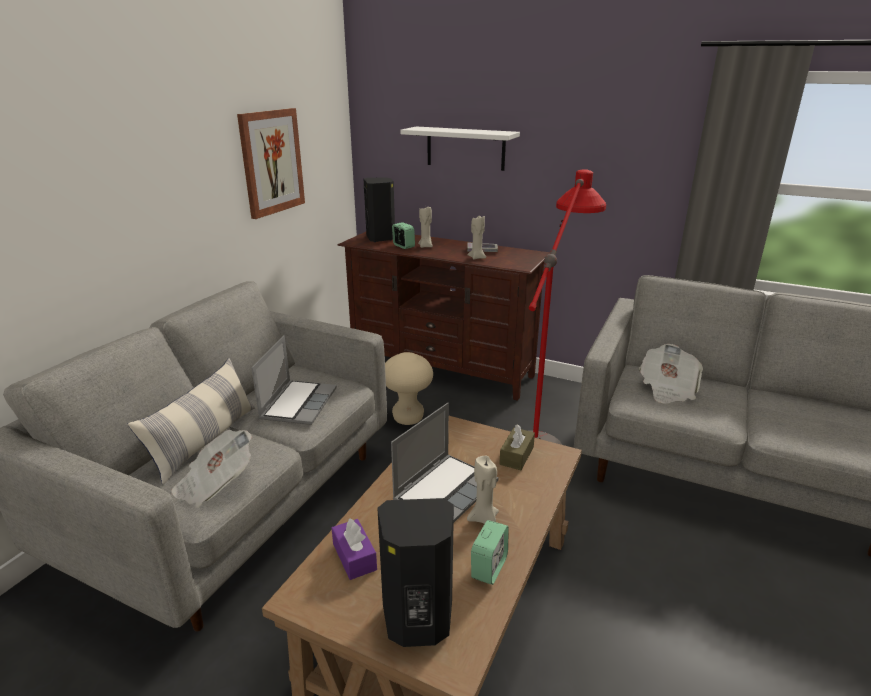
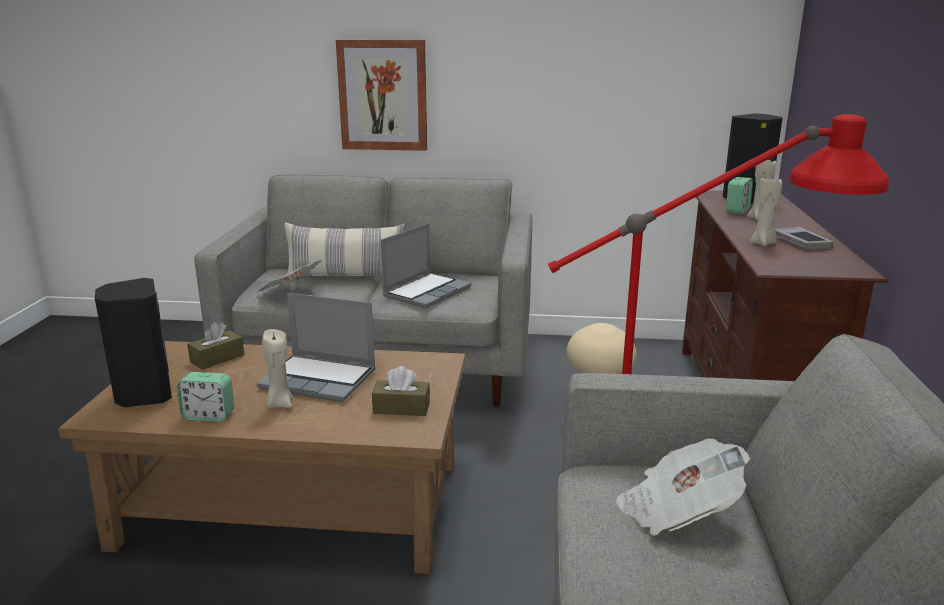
camera: 70 degrees right, 5 degrees down
(271, 162) = (617, 70): picture -> picture (383, 95)
(298, 403) = (427, 291): laptop -> laptop turned 45 degrees counterclockwise
(354, 557) = (217, 358): purple tissue box -> brown tissue box
(465, 148) = (857, 81): white shelf -> none

